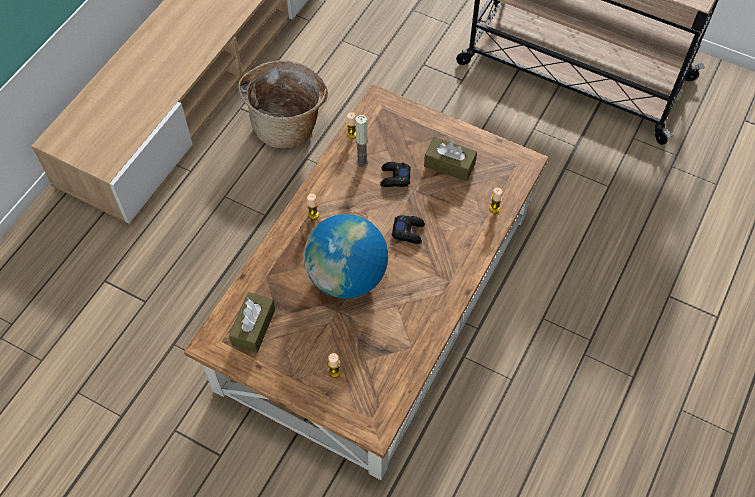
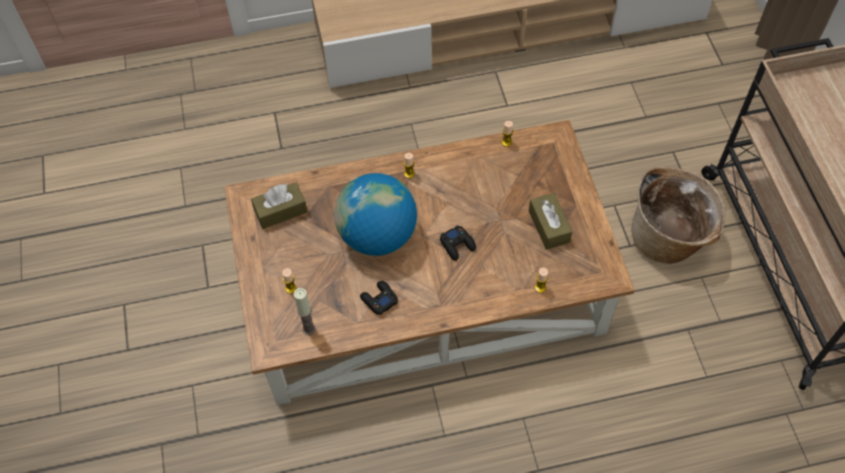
camera: 50 degrees right, 0 degrees up
(288, 125) = (513, 112): basket -> basket (669, 238)
(362, 162) = (488, 168): candle -> candle (309, 329)
(394, 178) = (497, 199): black game controller -> black game controller (378, 299)

